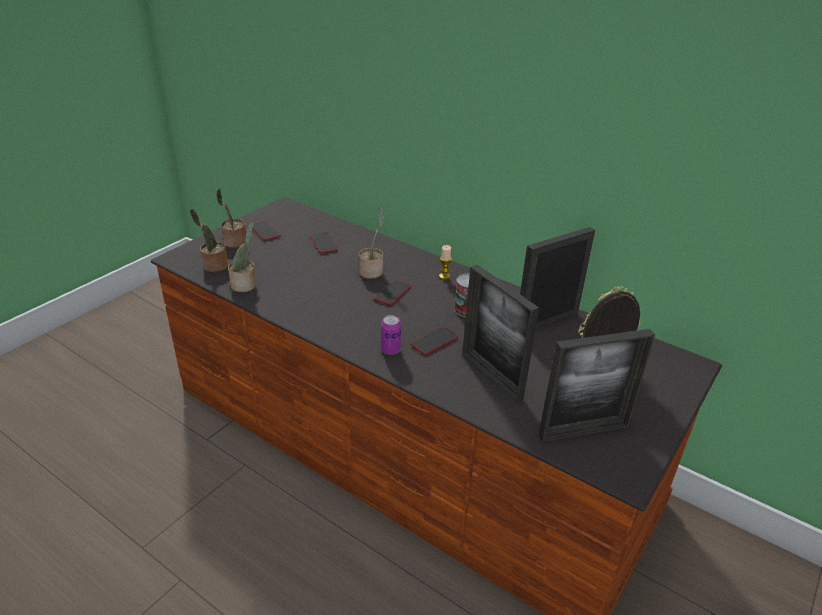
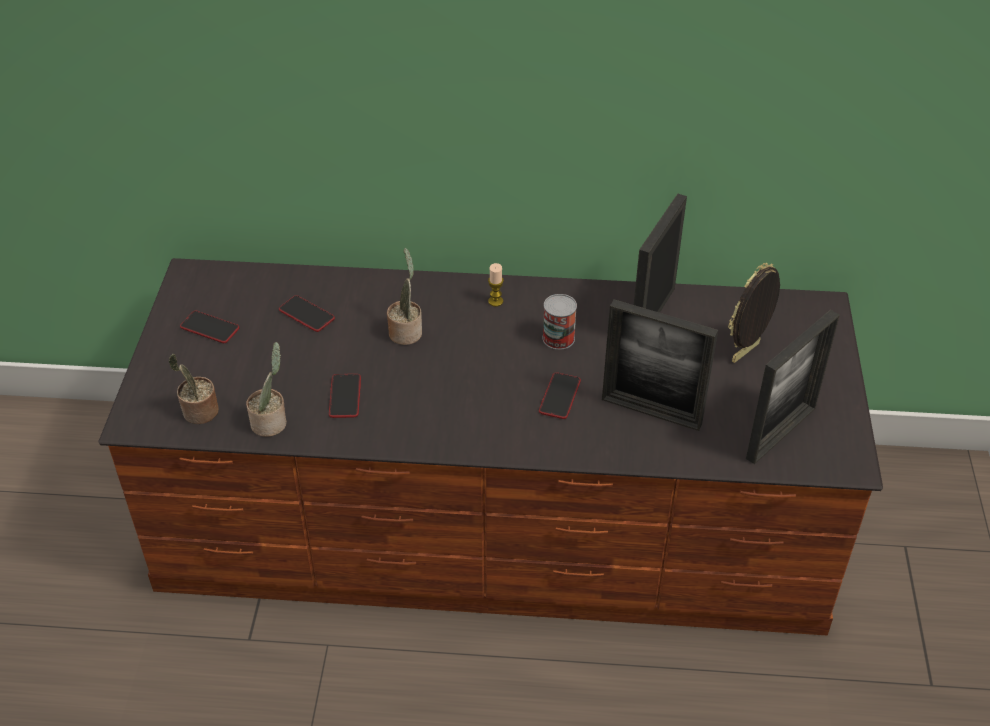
camera: 30 degrees left, 10 degrees up
(234, 243) = (186, 365): potted plant -> none
(390, 350) = (524, 430): can -> none
(392, 293) = (458, 352): phone -> phone (345, 396)

